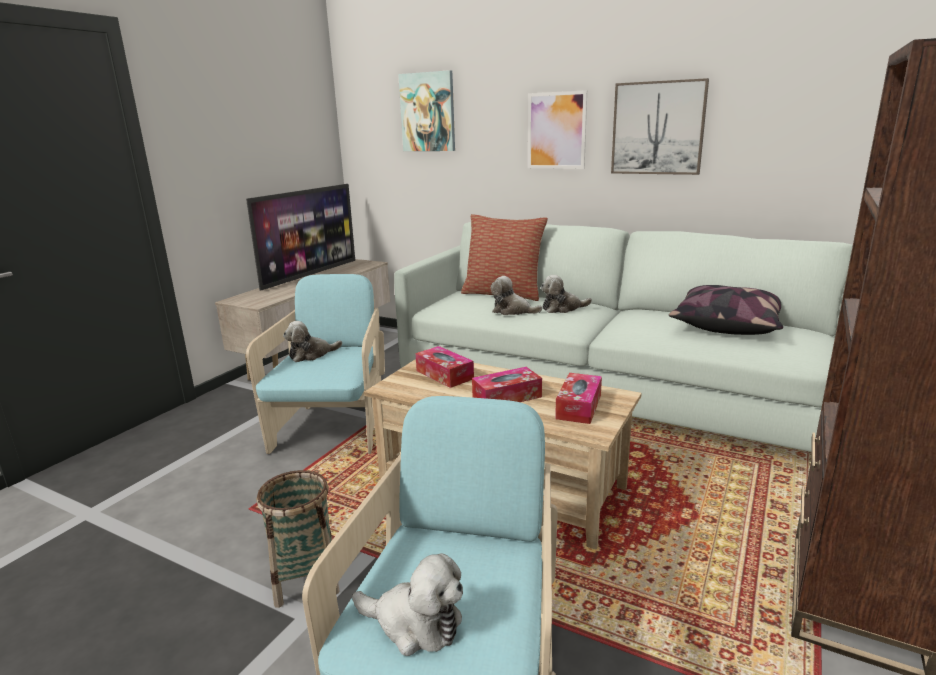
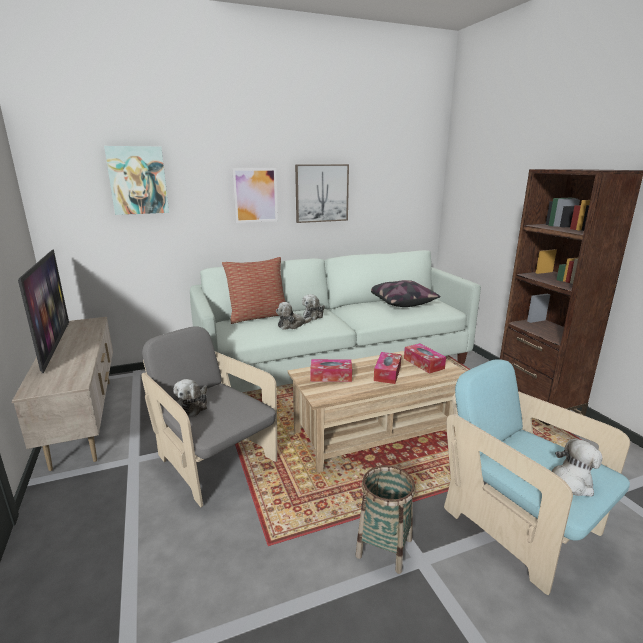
camera: 50 degrees left, 0 degrees up
(333, 427) = (214, 461): turquoise armchair -> grey armchair

